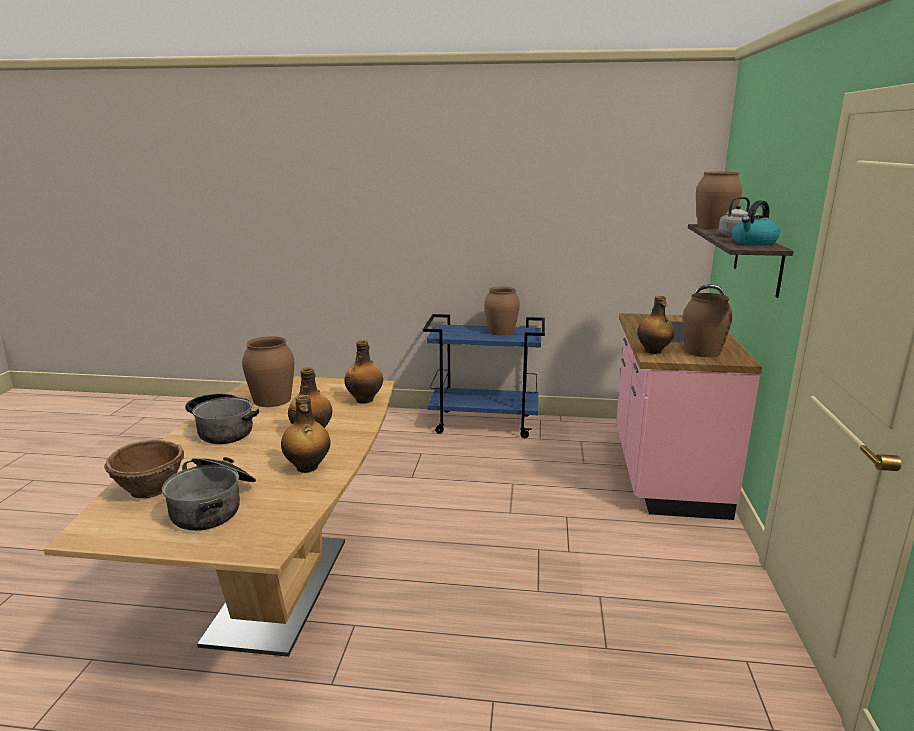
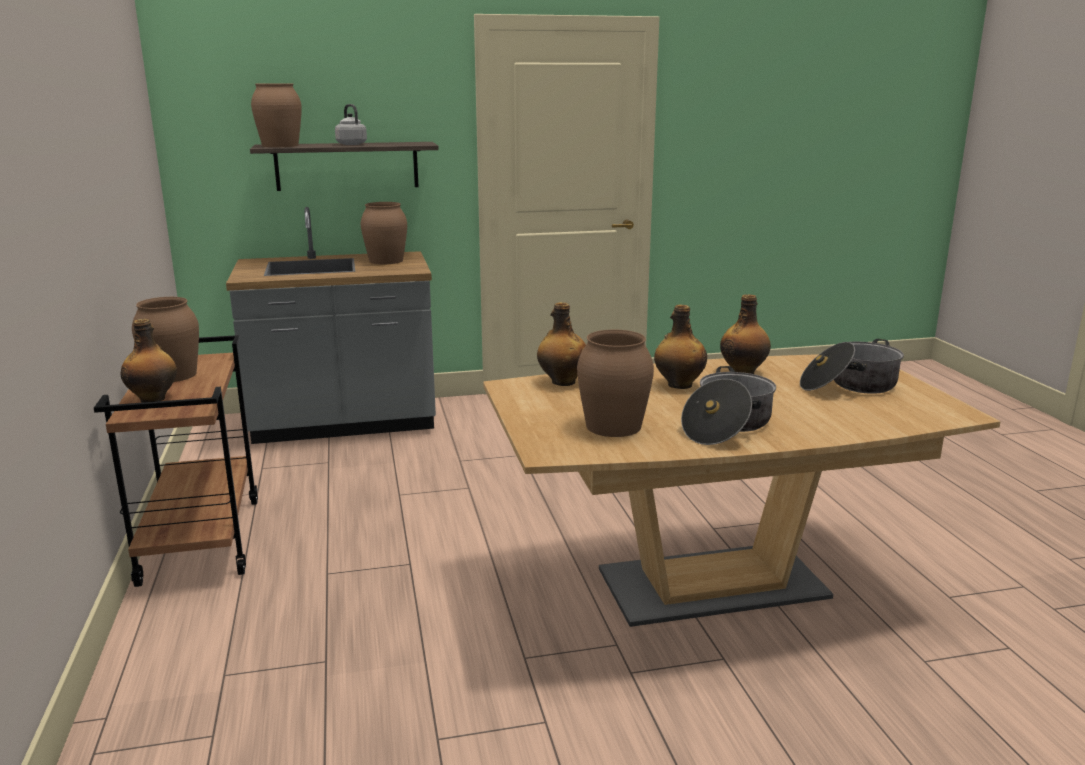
camera: 110 degrees left, 0 degrees up
(151, 490) = (874, 415): brown bowl -> none
(485, 424) = (200, 540): blue cart -> brown cart
(653, 351) = (394, 270): bottle -> bottle (154, 399)
(664, 474) = (344, 424): pink counter -> grey counter
(754, 243) = (398, 143): kettle -> none

